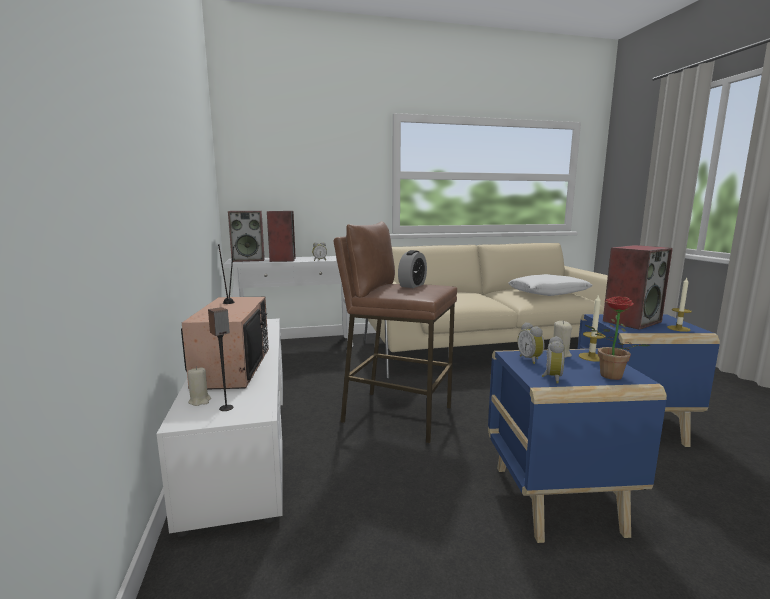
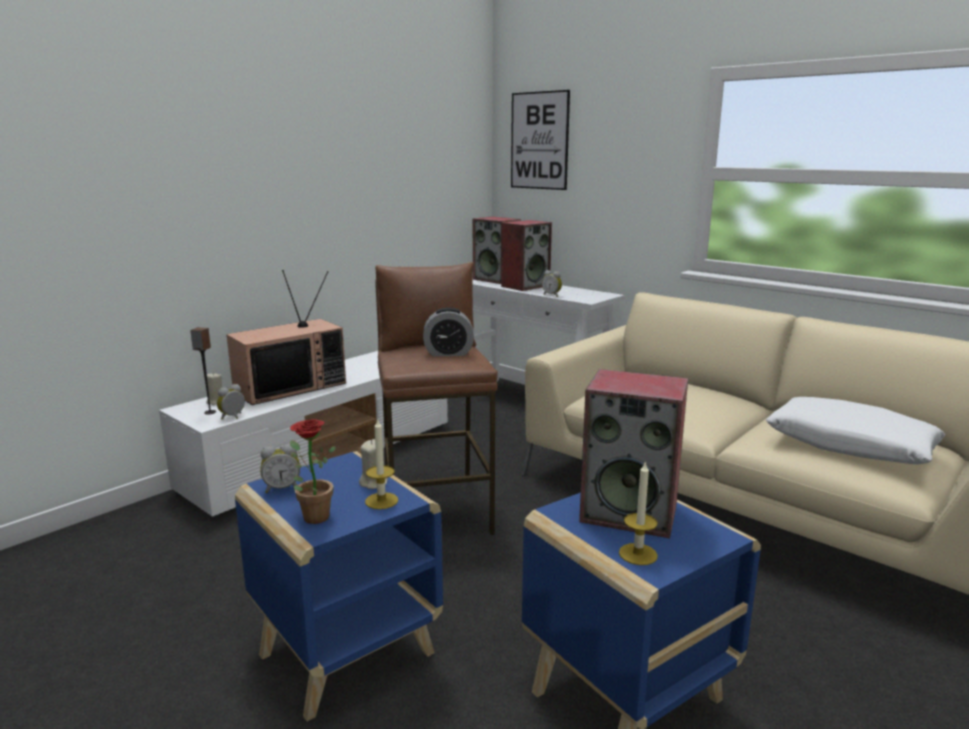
camera: 55 degrees right, 5 degrees up
(265, 152) = (539, 141): none -> picture
(531, 359) = (337, 471): alarm clock -> alarm clock (233, 417)

